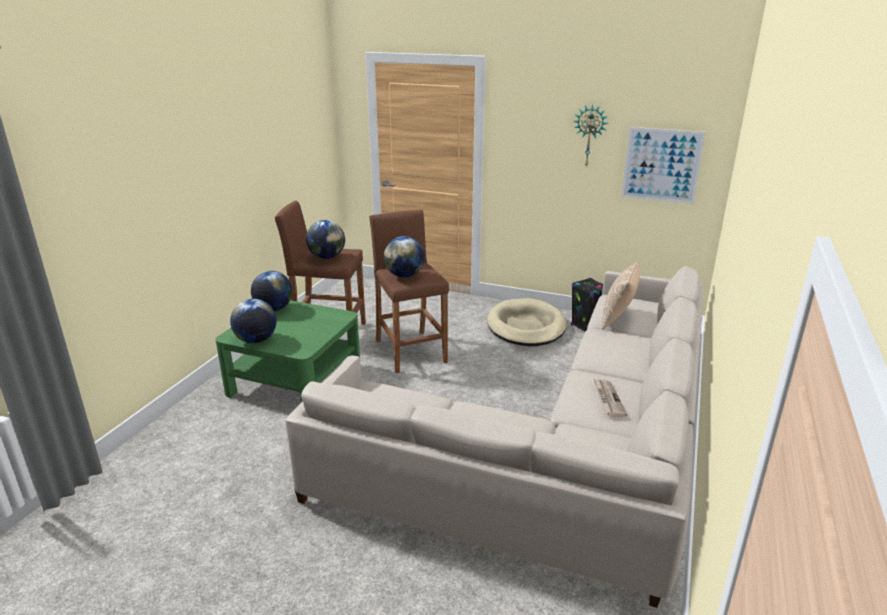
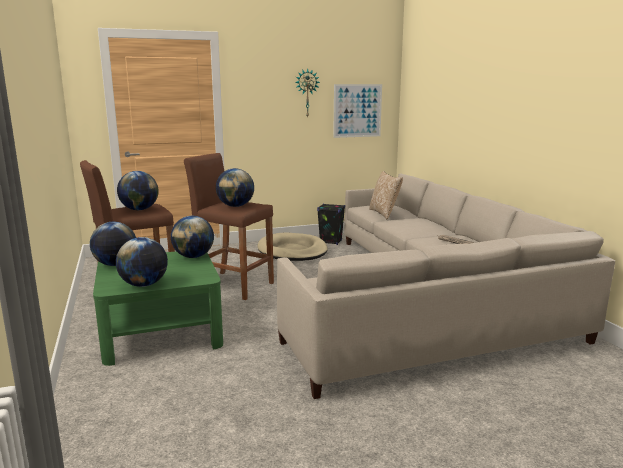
camera: 40 degrees left, 10 degrees down
(335, 320) = (194, 256): none -> globe

